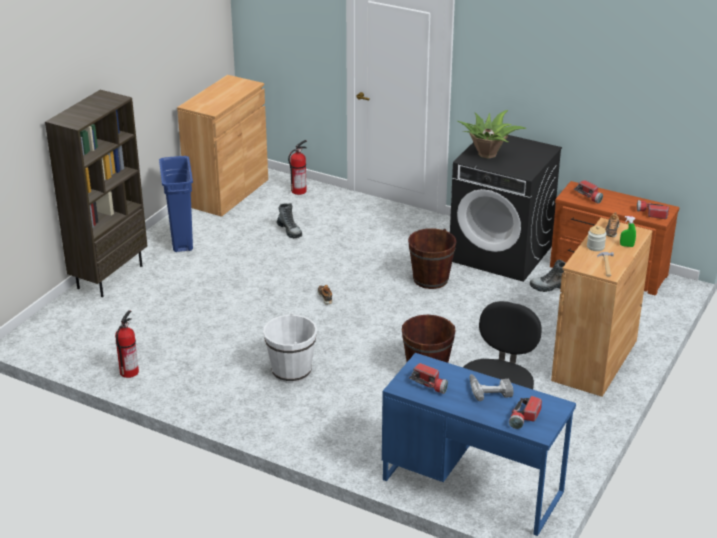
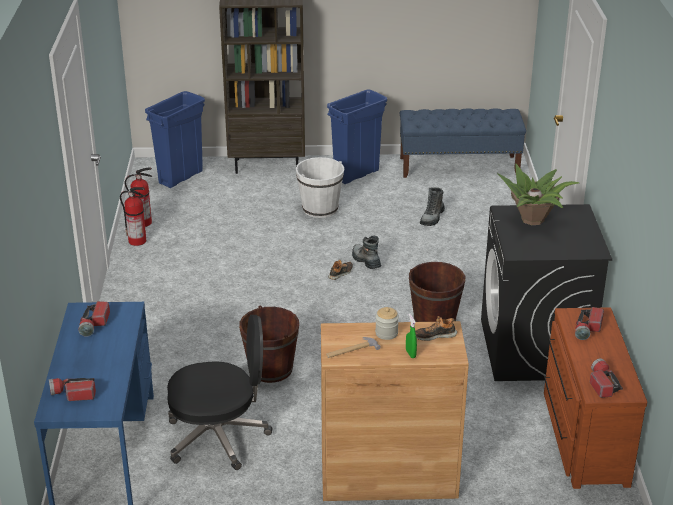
camera: 60 degrees right, 0 degrees up
(70, 328) = (181, 177): none -> blue trash can
(227, 192) = (459, 166): brown cabinet -> blue bench
(291, 371) = (207, 295): white bucket -> white bucket (320, 209)
(299, 190) = (508, 198): fire extinguisher -> fire extinguisher (138, 241)
(489, 389) = (109, 360): power drill -> none
(550, 287) = (504, 403): boot -> boot (366, 261)

